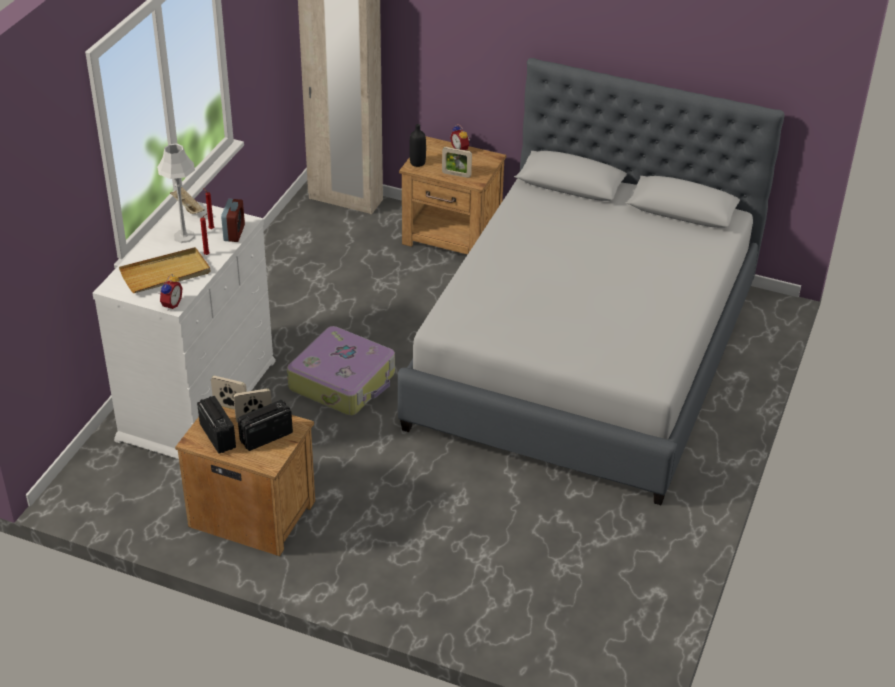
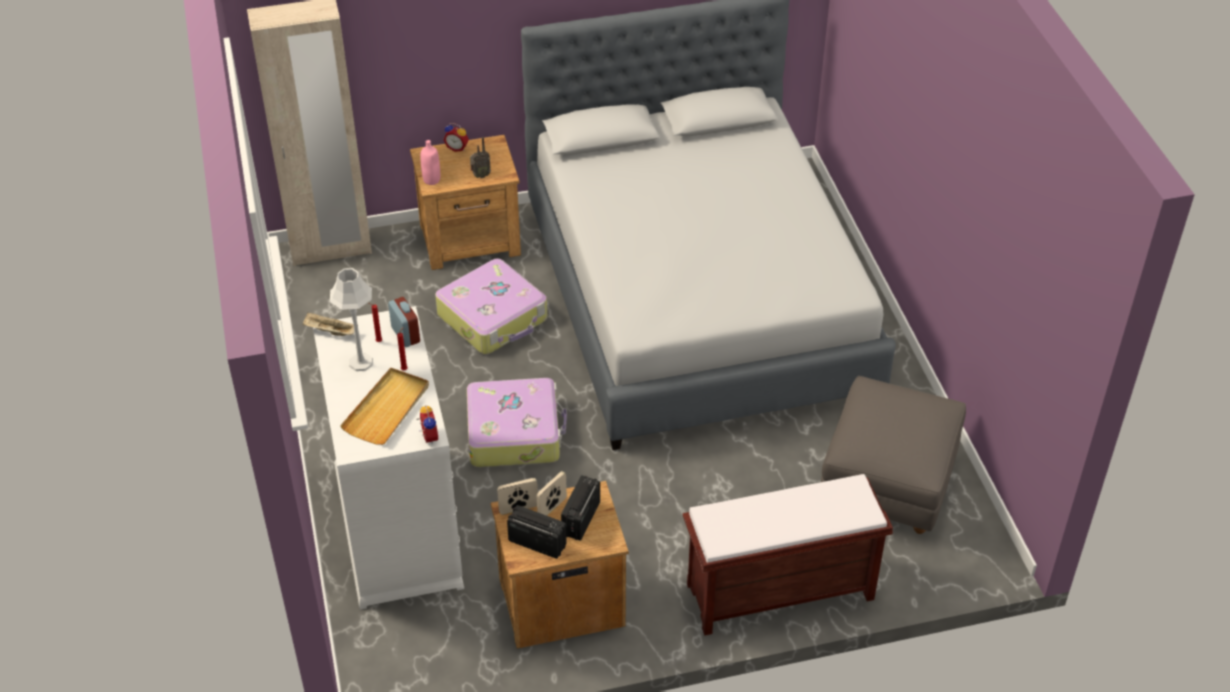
camera: 35 degrees left, 5 degrees up
(412, 296) = (493, 317): none -> suitcase
(417, 163) = (431, 180): black bottle -> pink bottle
(419, 600) = (778, 593): none -> brown bench
(456, 174) = (480, 175): picture frame -> radio
(596, 571) = (887, 485): none -> grey ottoman

